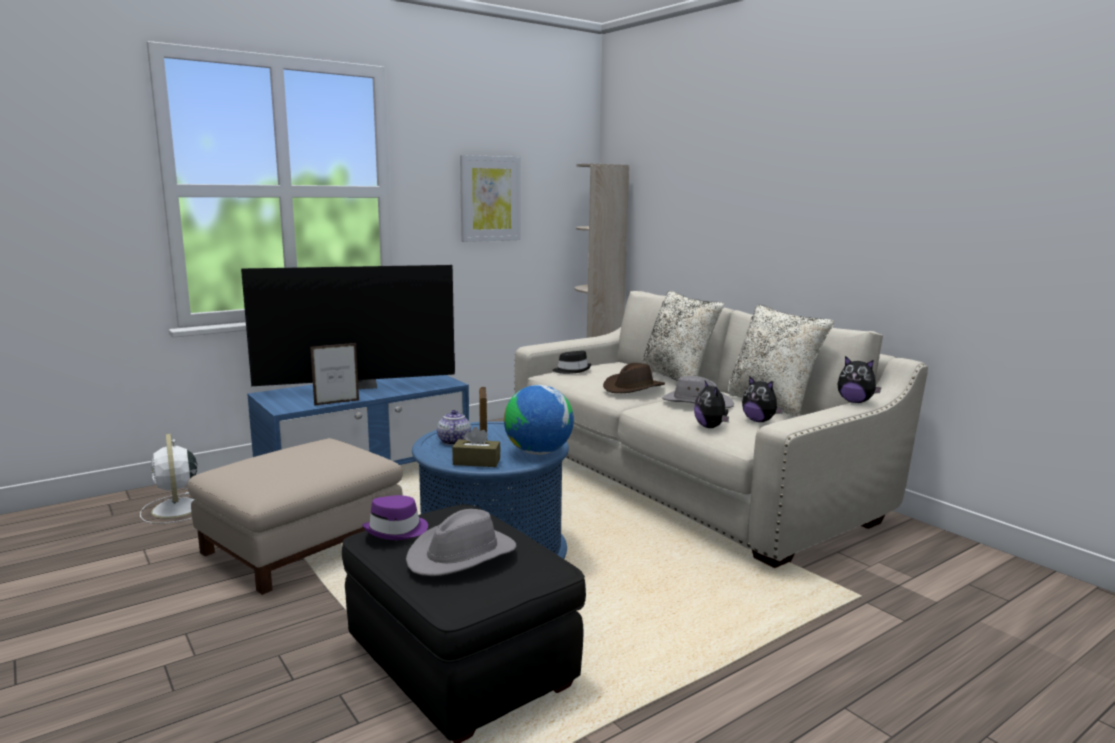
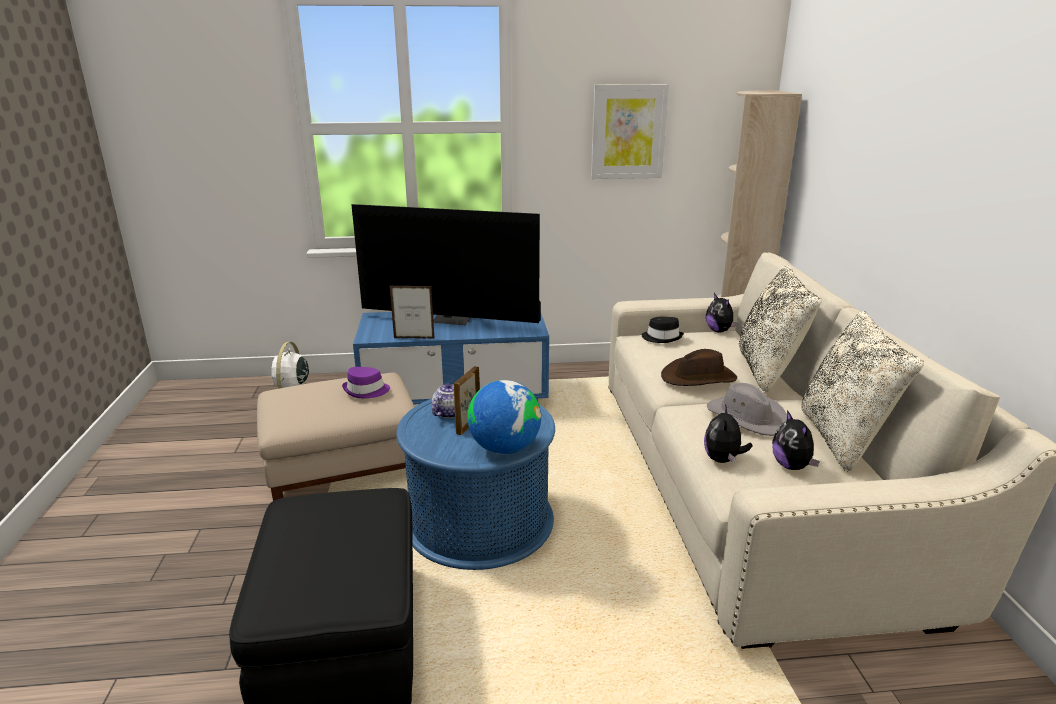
camera: 30 degrees right, 10 degrees up
(397, 530) = (305, 508): purple hat -> purple hat (366, 391)
(462, 555) = (319, 558): grey hat -> none
(476, 462) = (437, 446): brown tissue box -> none
(855, 402) = (921, 480): plush toy -> plush toy (719, 331)

